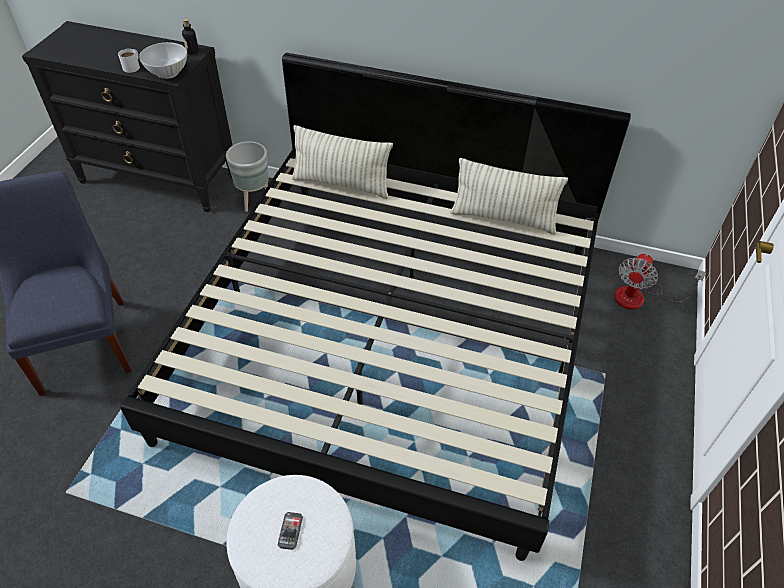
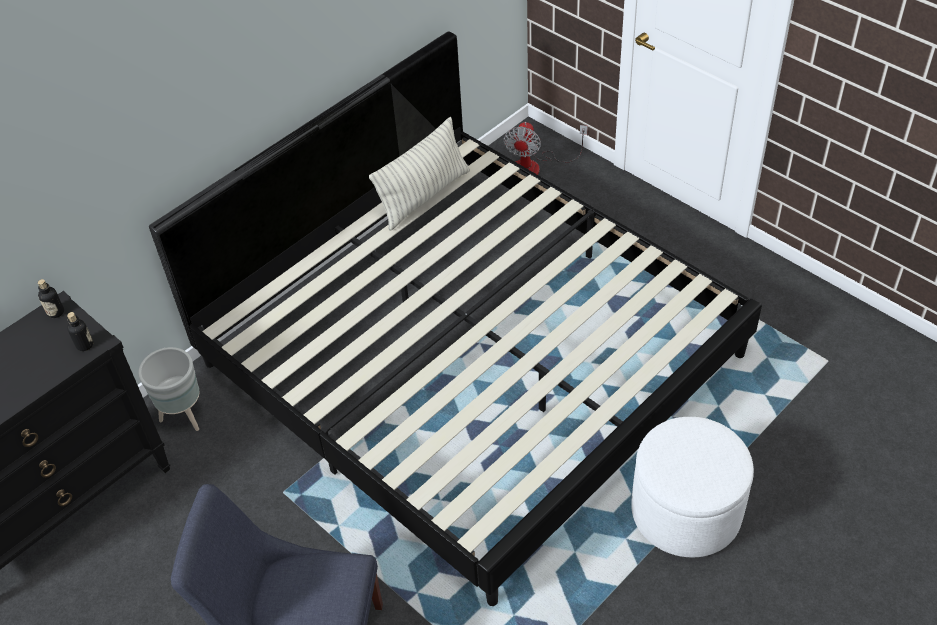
camera: 60 degrees left, 0 degrees up
(133, 66) = (39, 376): white mug -> none
(167, 73) = (85, 345): white bowl -> bottle
(290, 531) = (697, 459): phone -> none
(341, 184) = (283, 300): pillow -> none
(639, 297) = (535, 167): fan -> fan turned 45 degrees clockwise

